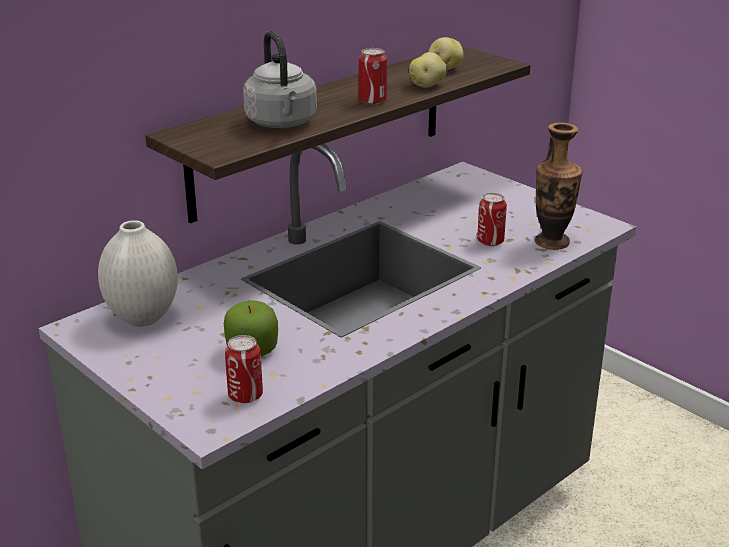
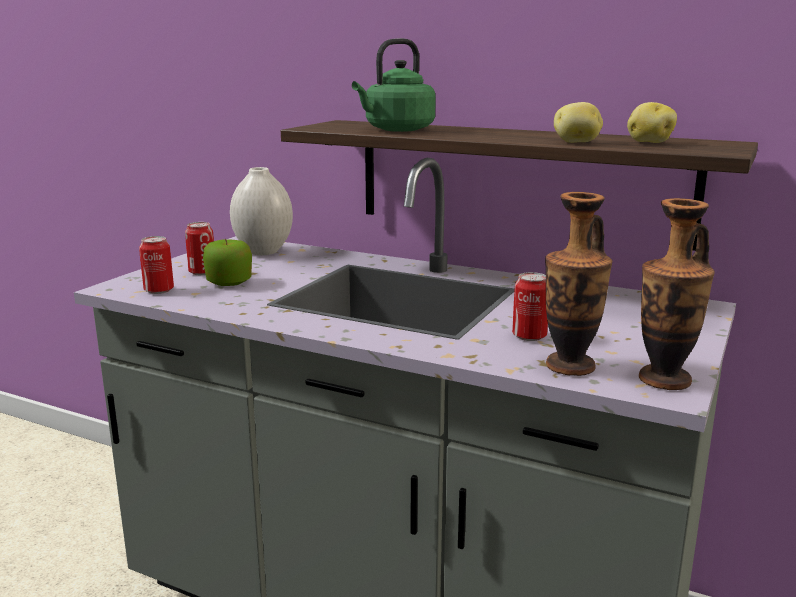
camera: 70 degrees right, 10 degrees down
(282, 123) = (397, 130): grey kettle -> green kettle
(372, 101) = (495, 137): can -> can (202, 272)
(584, 221) = (664, 380): none -> vase

